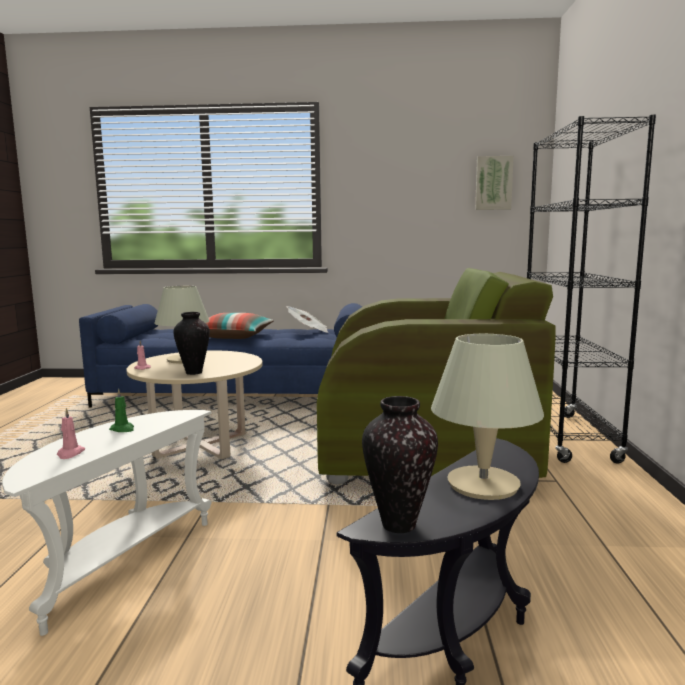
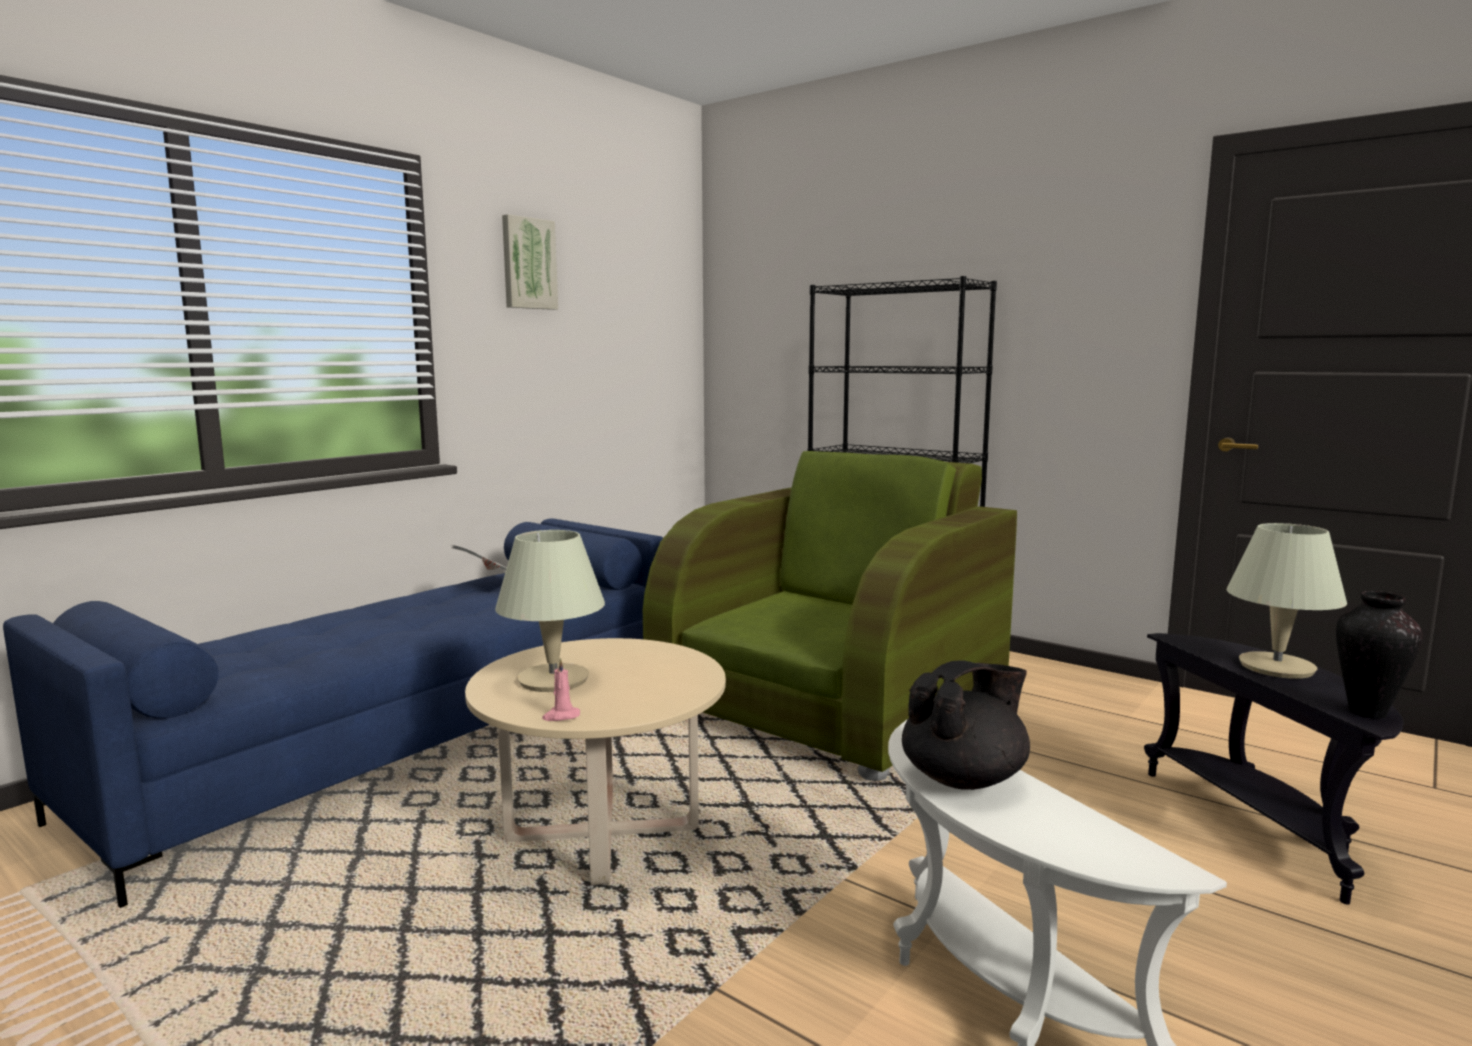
camera: 55 degrees left, 0 degrees up
(70, 453) = (1064, 827): pink candle -> none
(122, 429) = (965, 779): green candle -> black teapot
(193, 373) = (671, 689): vase -> none
(234, 337) = (411, 625): pillow -> none
(493, 183) = (651, 322): picture -> picture (528, 264)

